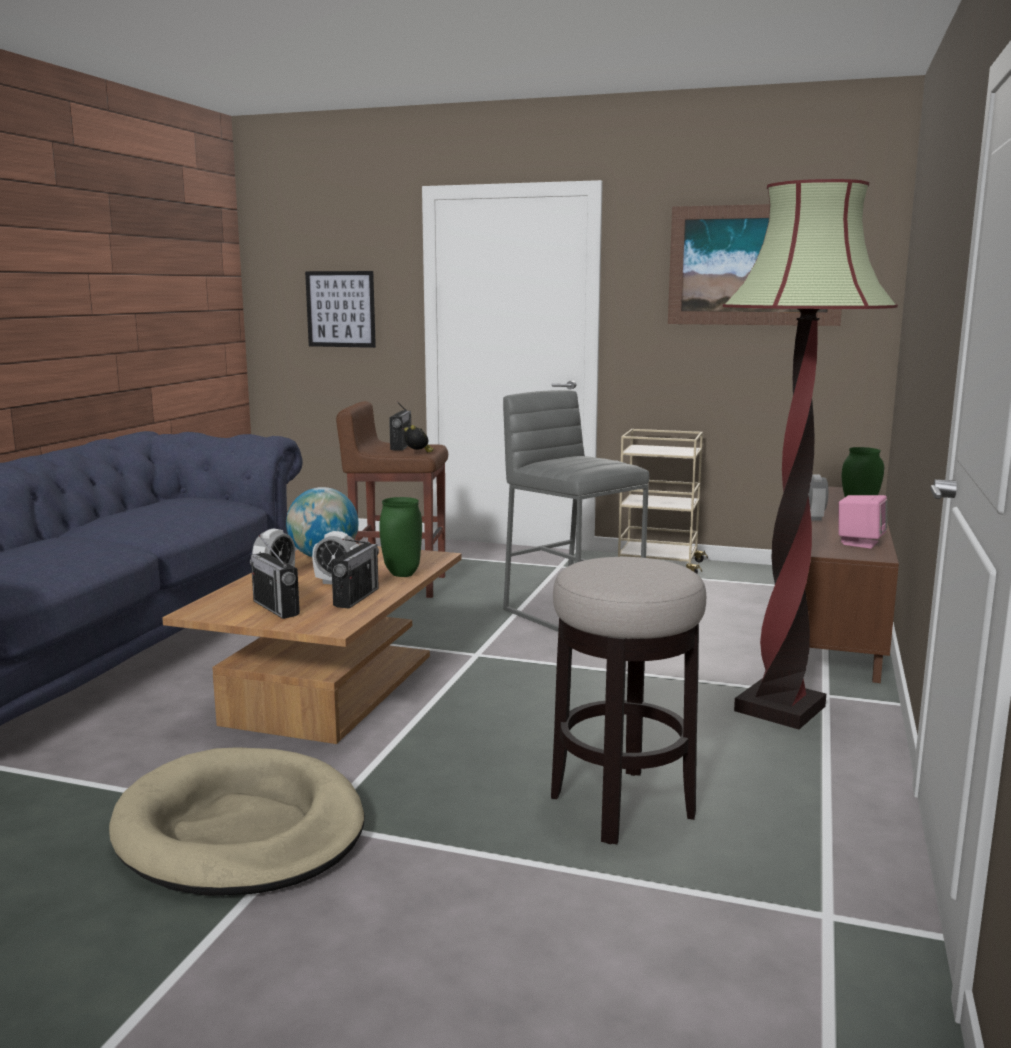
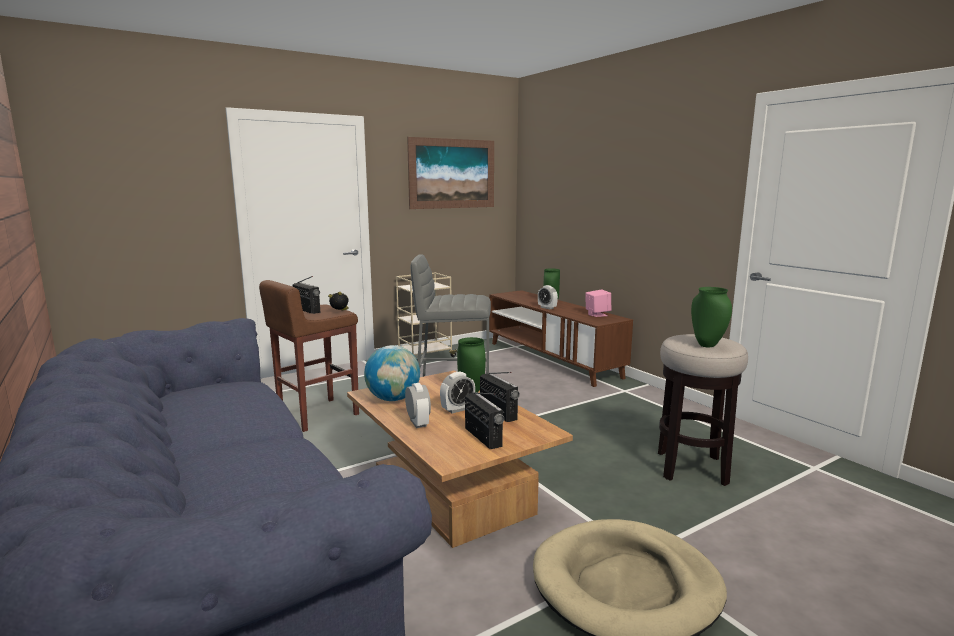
camera: 50 degrees left, 0 degrees up
(276, 608) = (483, 437): radio -> radio turned 120 degrees counterclockwise
(340, 309) = (152, 206): picture -> none
(603, 573) = (708, 345): none -> green vase
(780, 708) = (628, 402): floor lamp -> none

